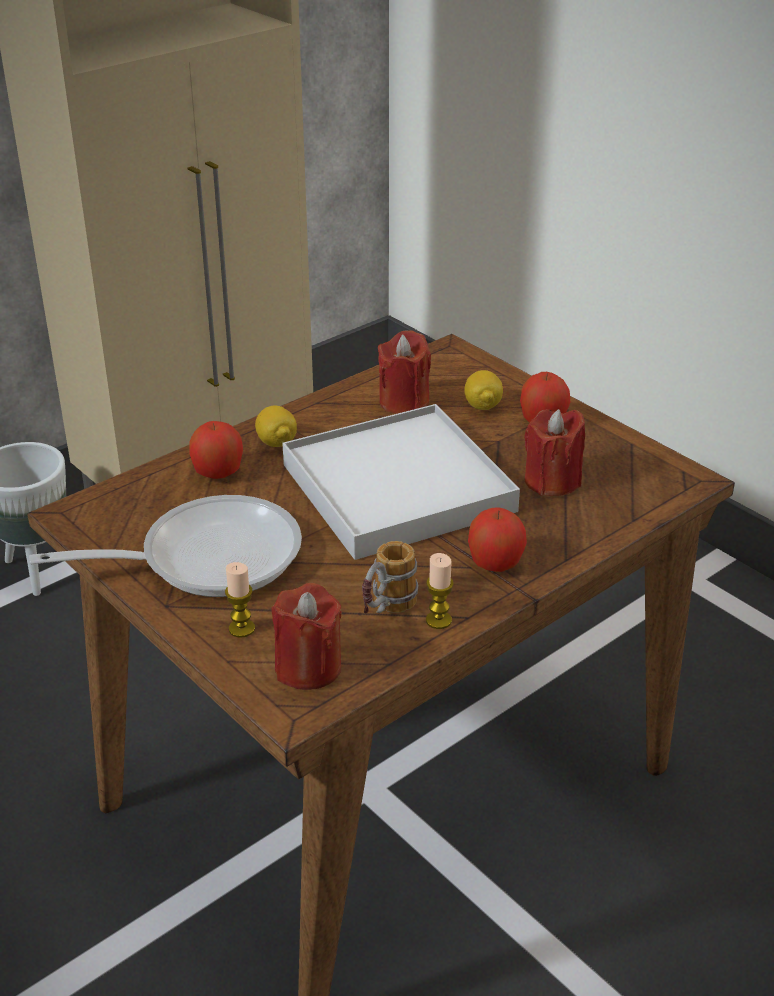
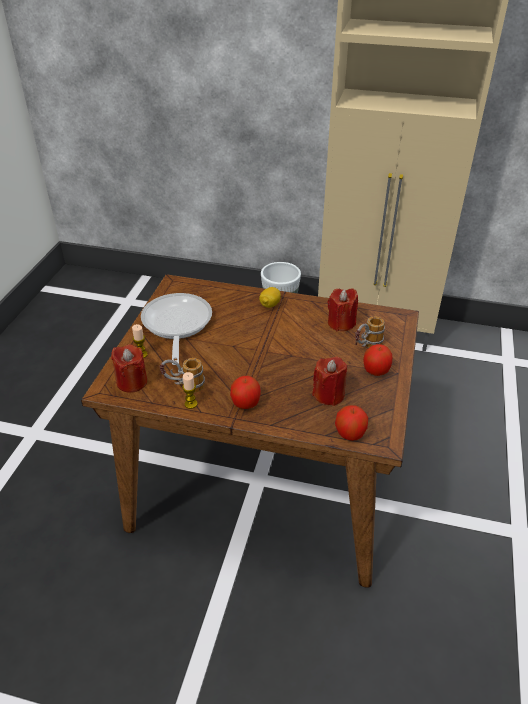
camera: 55 degrees right, 5 degrees up
(206, 558) = (176, 325): frying pan -> frying pan turned 135 degrees counterclockwise
(218, 473) = (233, 301): apple -> apple (350, 434)
(397, 488) = (272, 351): white tray -> none
(482, 406) = (366, 347): lemon -> mug

